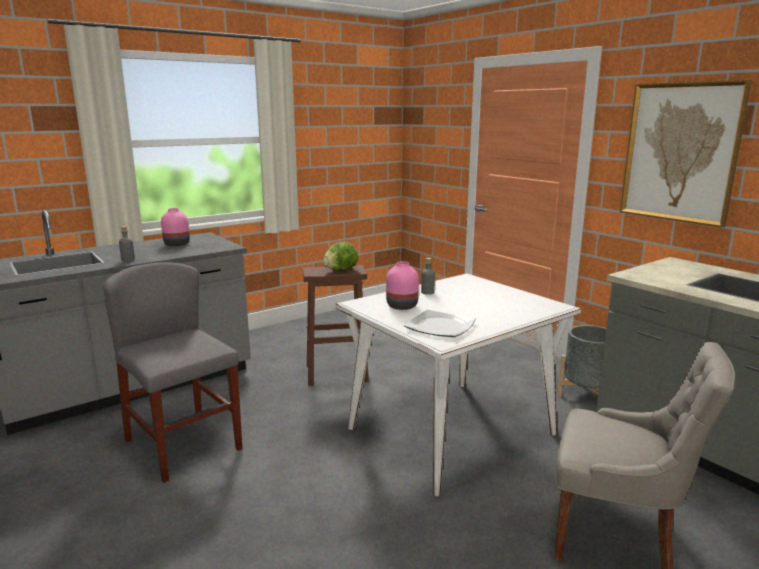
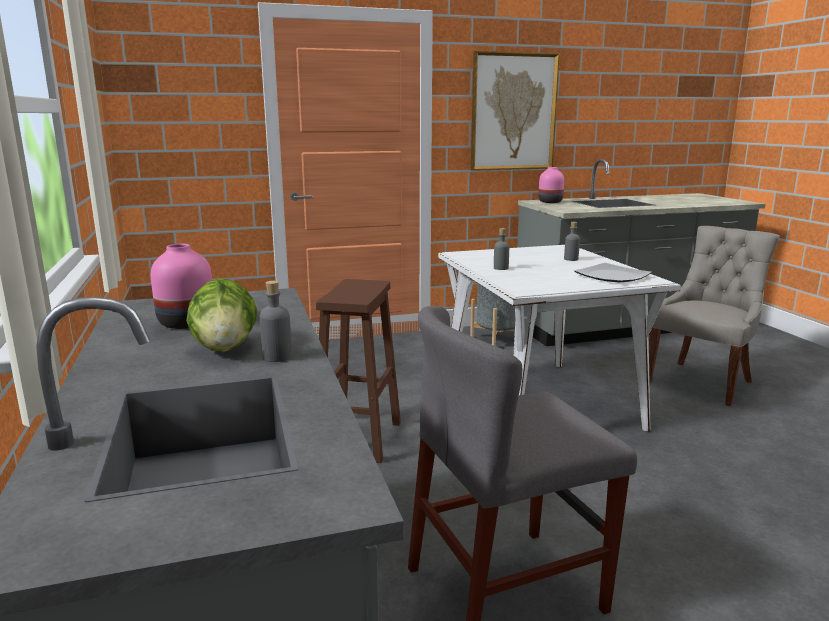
camera: 70 degrees left, 0 degrees up
(340, 270) = (357, 288): lettuce -> lettuce (225, 348)
(402, 306) = (544, 279): pink vase -> pink vase (550, 202)
(496, 310) = (571, 259): none -> grey bottle

